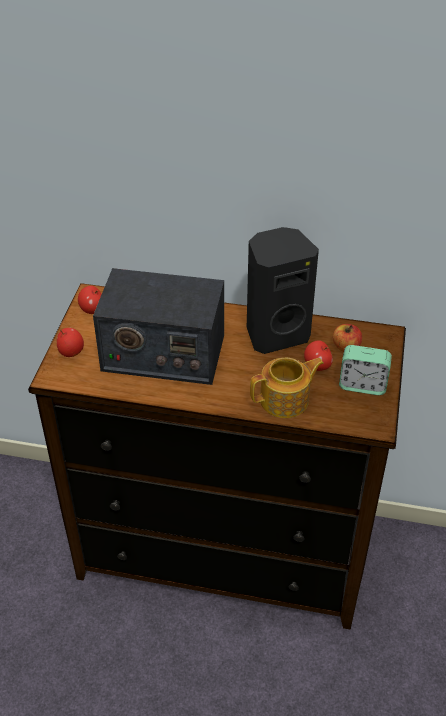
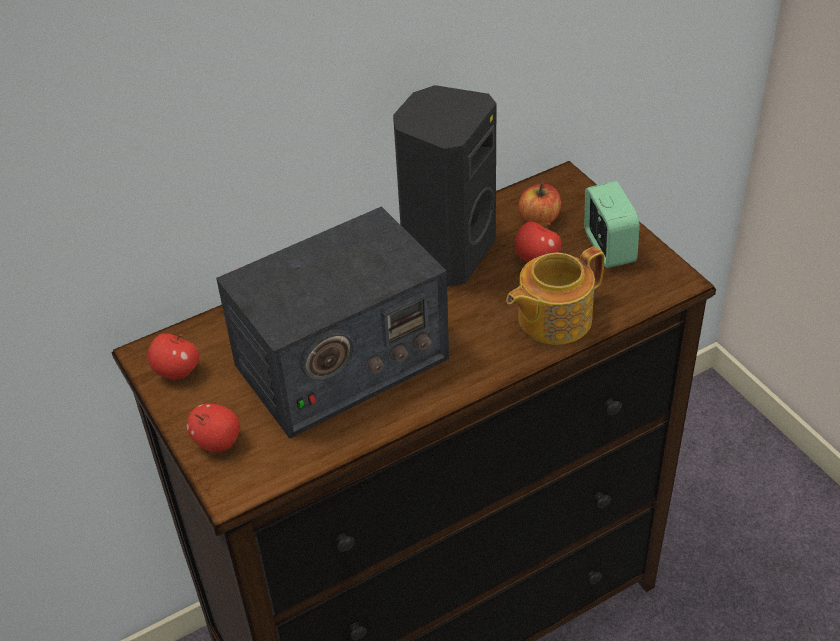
camera: 40 degrees left, 0 degrees up
(285, 400) = (552, 319): teapot -> teapot turned 150 degrees counterclockwise
(362, 385) = (608, 248): alarm clock -> alarm clock turned 75 degrees counterclockwise

